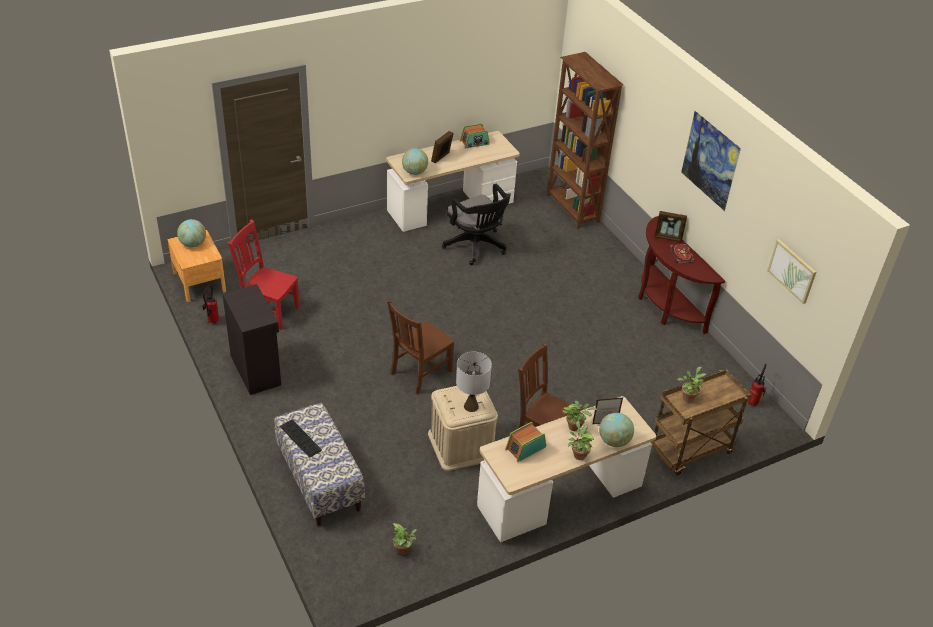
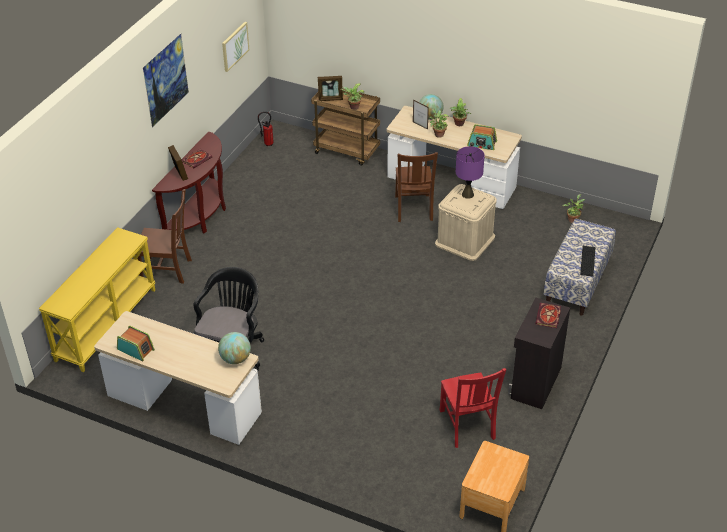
camera: 125 degrees left, 0 degrees up
(193, 244) = (491, 476): globe -> none
(212, 322) = (524, 451): fire extinguisher -> none
(249, 313) = (548, 317): none -> book
(419, 373) = (425, 296): brown chair -> brown chair (168, 270)
(441, 158) = (189, 356): picture frame -> picture frame (330, 98)
(471, 406) = (467, 194): grey table lamp -> purple table lamp
(572, 209) = (105, 324): brown bookcase -> yellow console table

